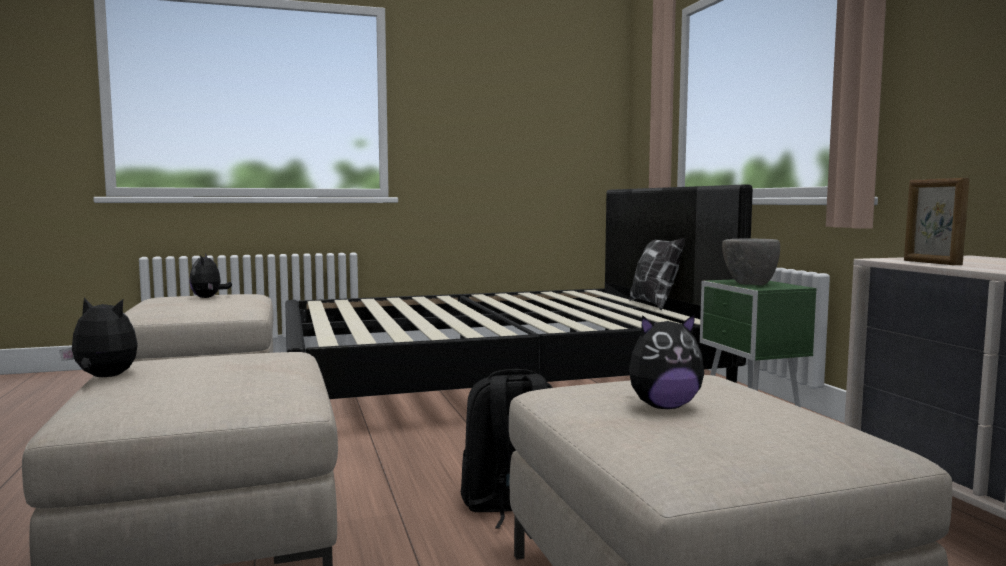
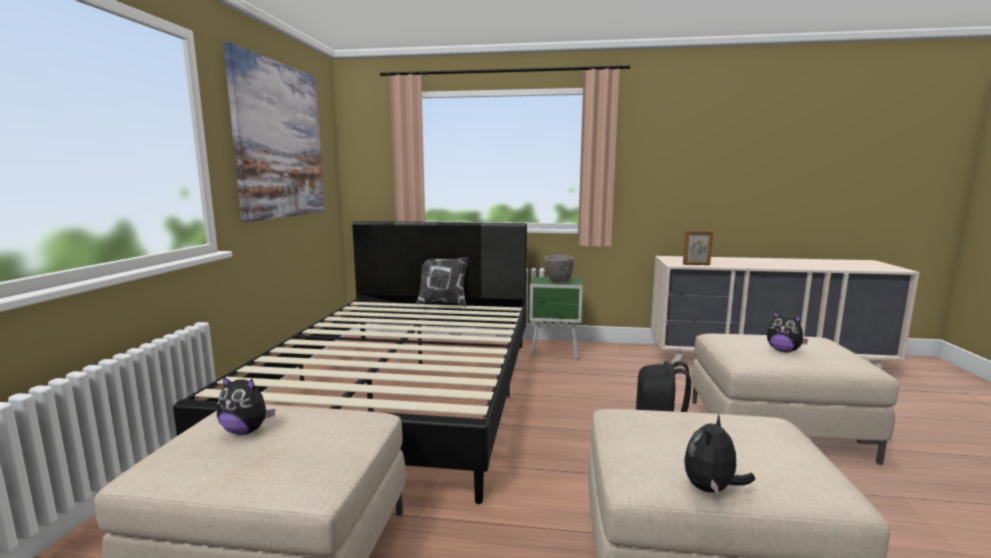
camera: 65 degrees left, 5 degrees up
(501, 96) = (280, 141): none -> picture
(663, 406) = (783, 351): plush toy -> plush toy turned 120 degrees clockwise

